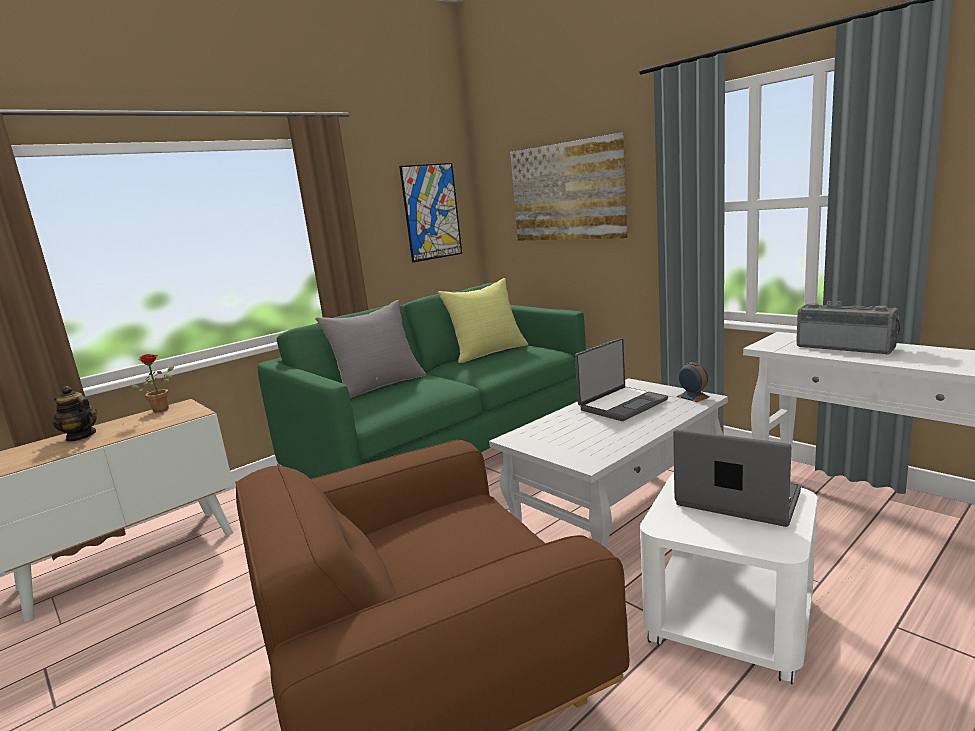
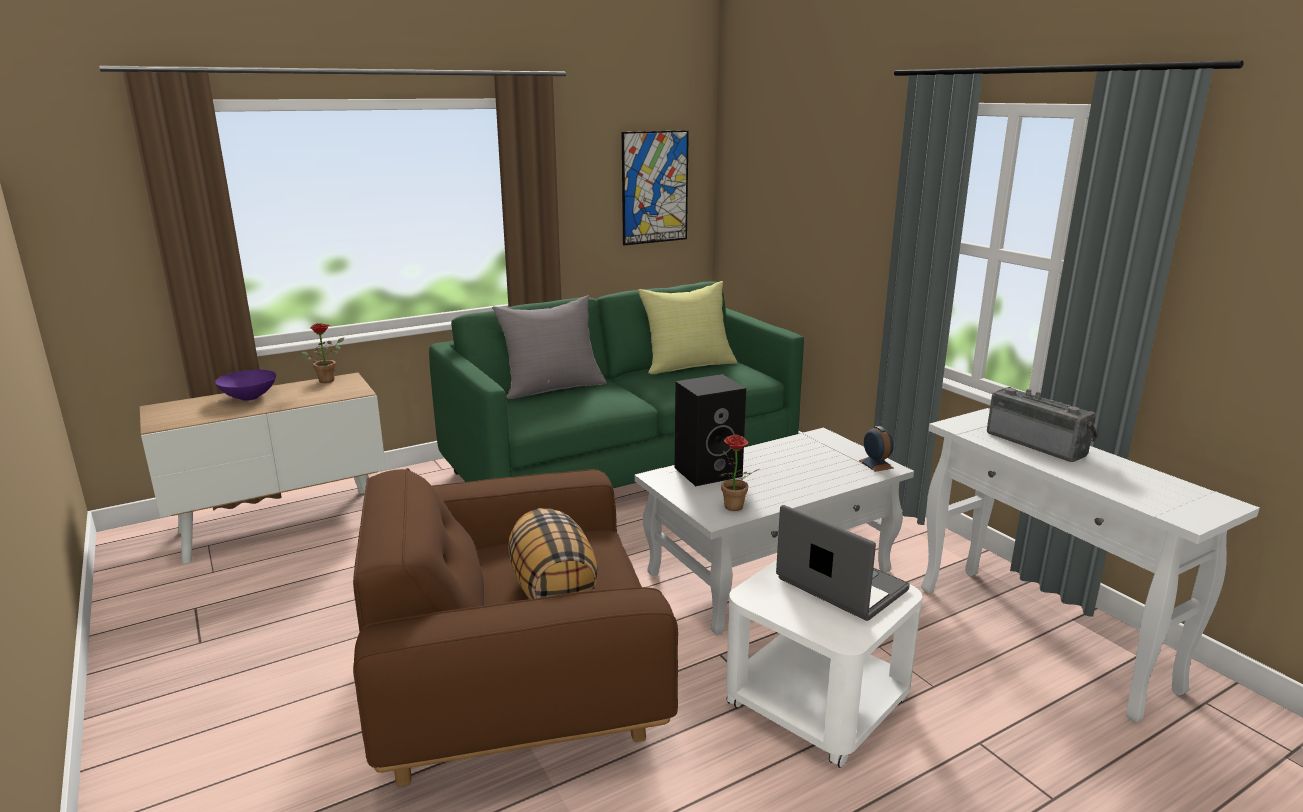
camera: 10 degrees right, 5 degrees up
(81, 436) = (248, 398): teapot -> purple bowl
(461, 561) = (552, 589): none -> pillow
(554, 426) = (708, 471): none -> black speaker
(566, 192) = (808, 190): picture -> none
(598, 452) = (734, 508): none -> potted plant
(622, 404) = (794, 459): laptop -> none

